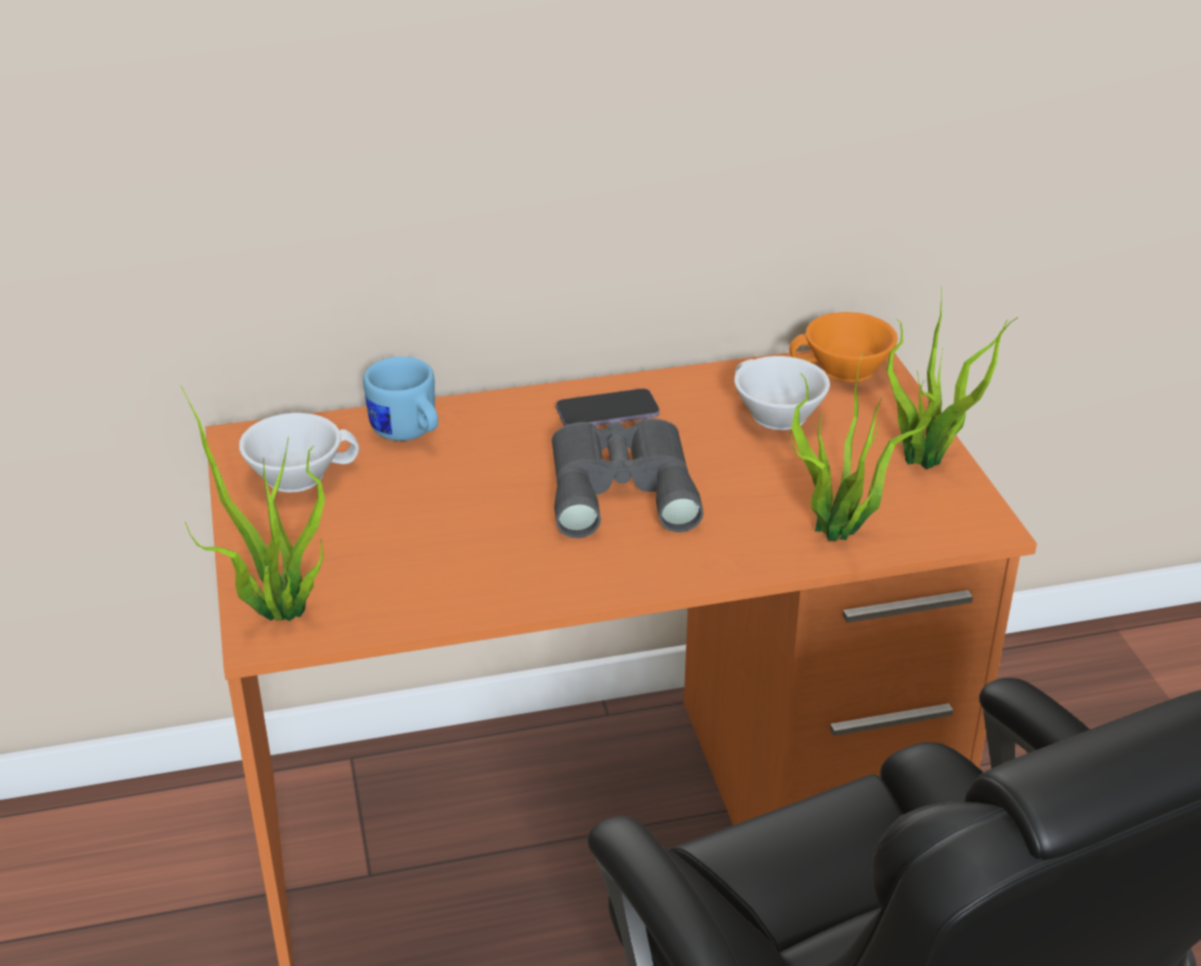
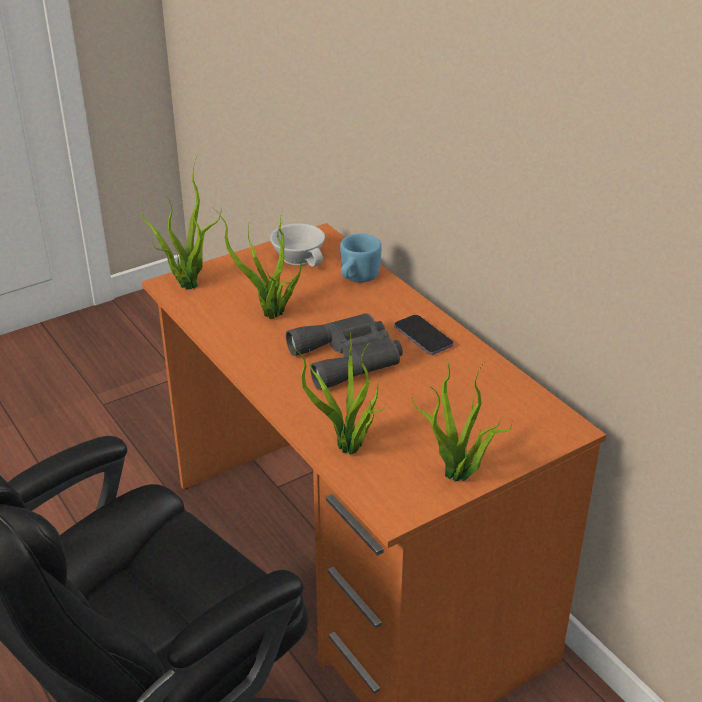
camera: 70 degrees right, 0 degrees up
(453, 536) = (271, 314): none -> potted plant
(774, 414) = (467, 400): white cup -> none
(845, 370) = (547, 421): orange cup -> none

